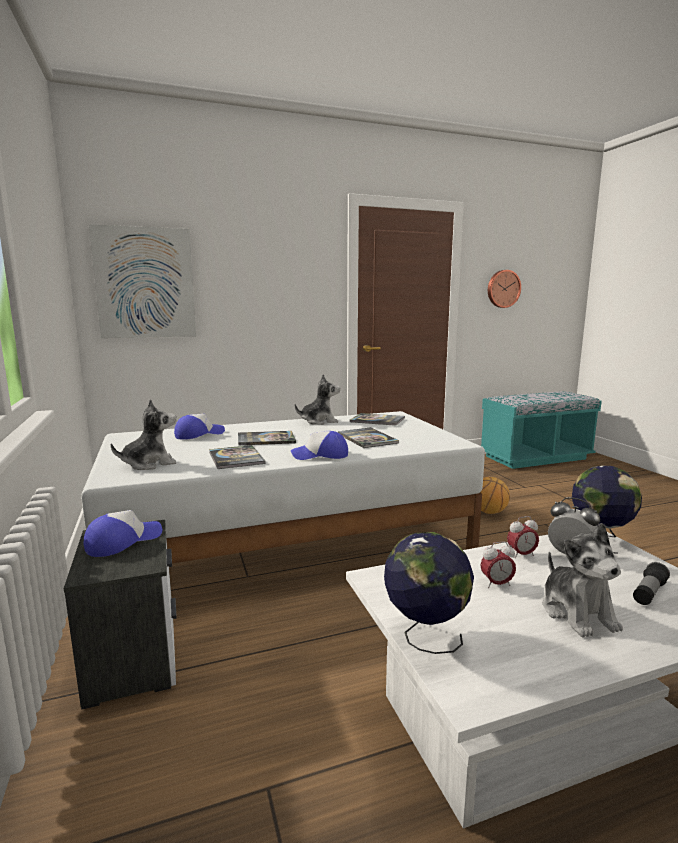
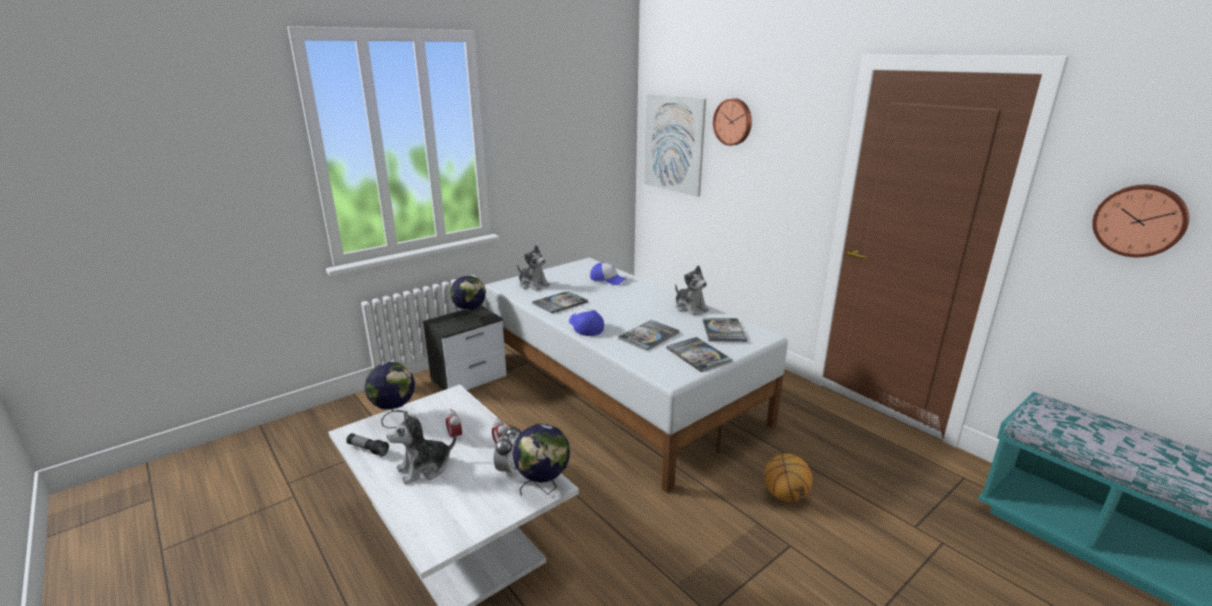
camera: 70 degrees right, 10 degrees up
(123, 541) = (470, 317): cap -> globe
(230, 252) = (733, 122): none -> wall clock
(266, 439) = (613, 301): book -> book (698, 355)
(648, 593) = (456, 503): flashlight -> flashlight (368, 449)

